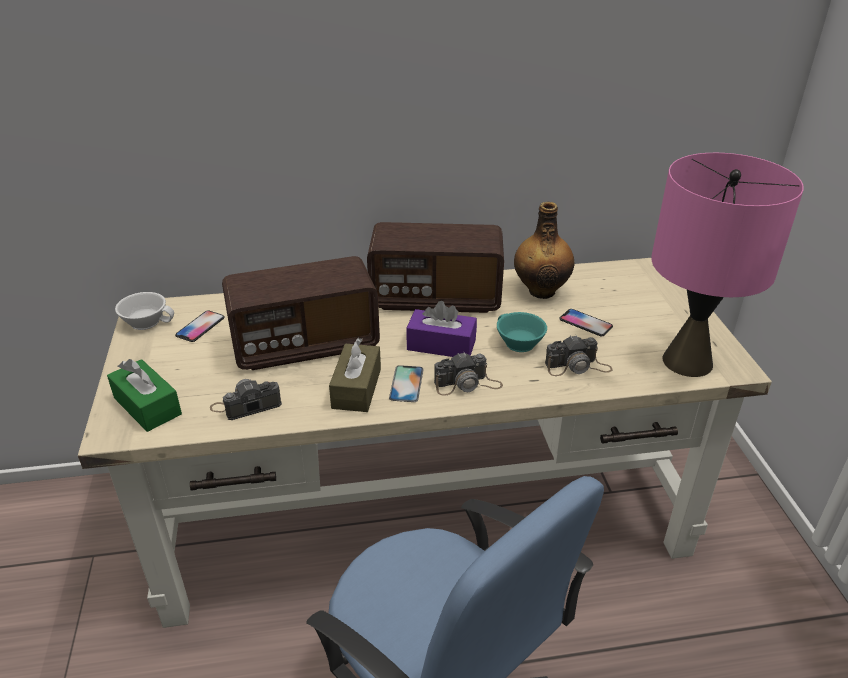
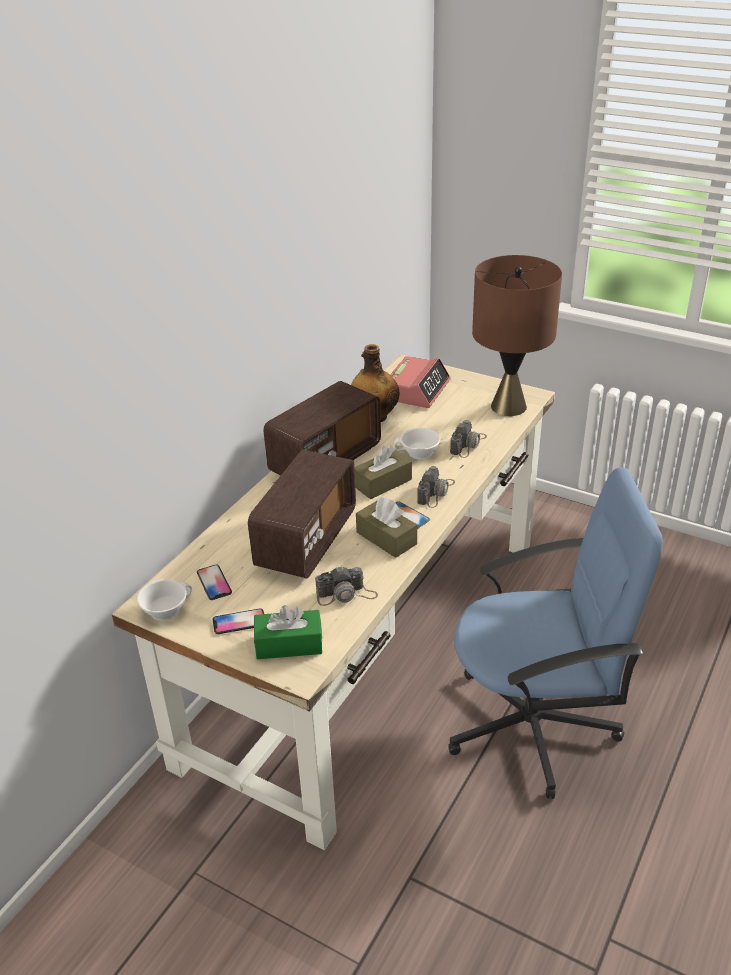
camera: 50 degrees left, 0 degrees up
(246, 405) = (346, 594): camera -> camera turned 120 degrees counterclockwise
(441, 345) = (382, 483): purple tissue box -> brown tissue box
(517, 343) = (418, 453): turquoise cup -> white cup
(585, 323) = (430, 419): phone -> phone (239, 622)
(622, 292) = (417, 390): none -> alarm clock
(686, 361) = (508, 407): pink table lamp -> brown table lamp

